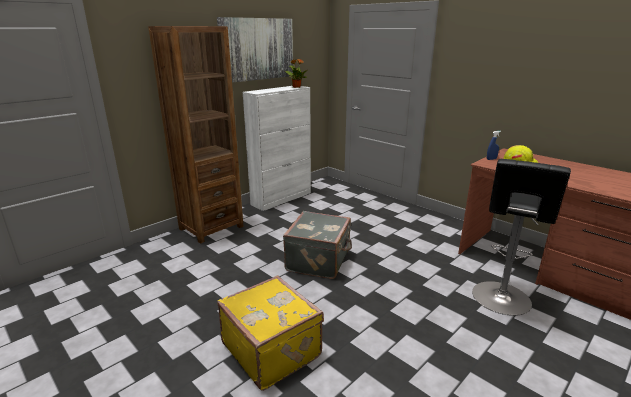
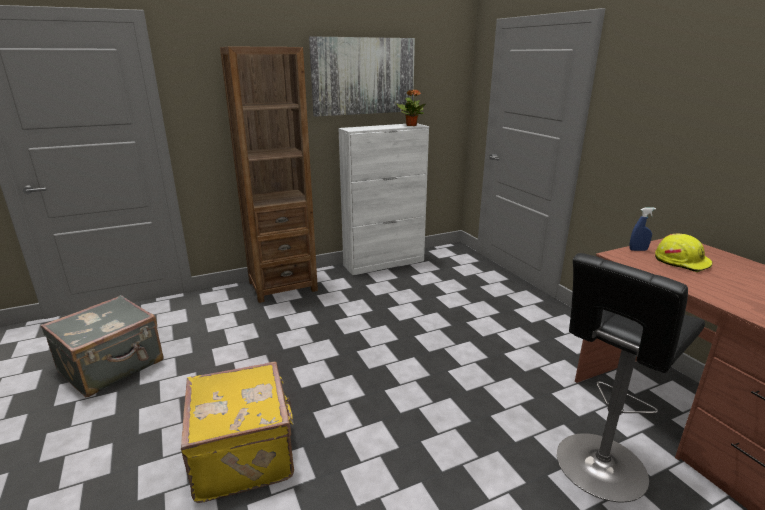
camera: 20 degrees right, 0 degrees up
(319, 261) = (376, 351): grey suitcase -> grey suitcase (113, 367)

